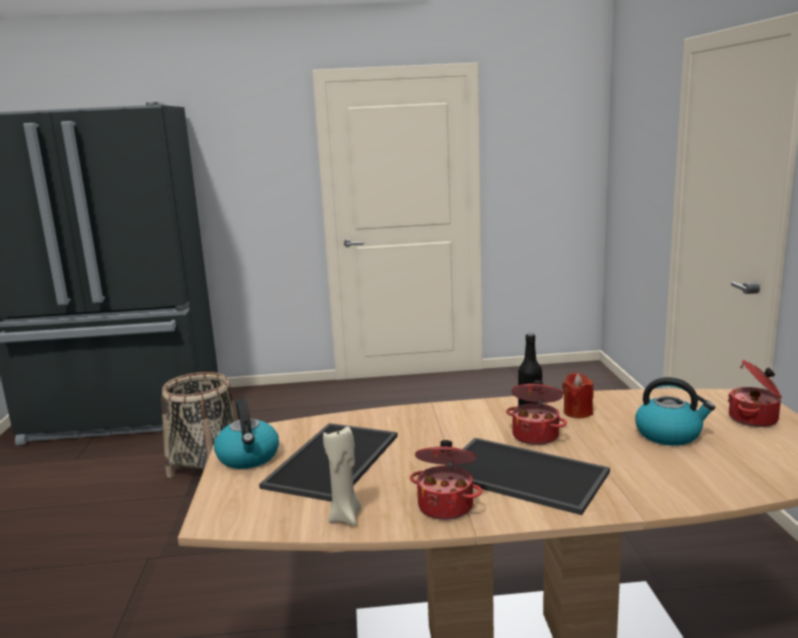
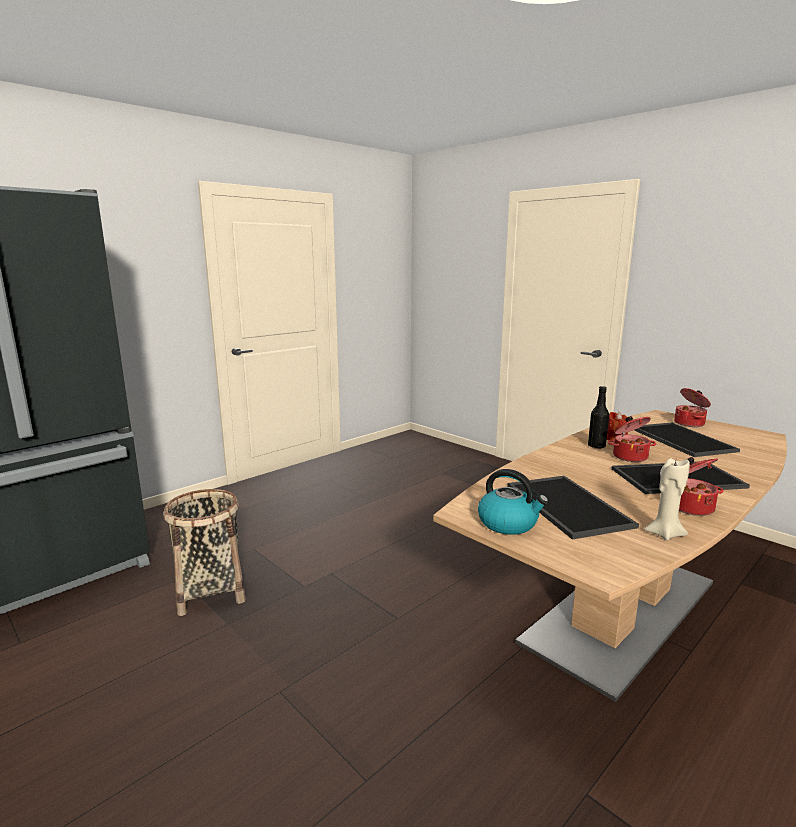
camera: 40 degrees left, 0 degrees up
(669, 434) = (679, 439): kettle -> tray

